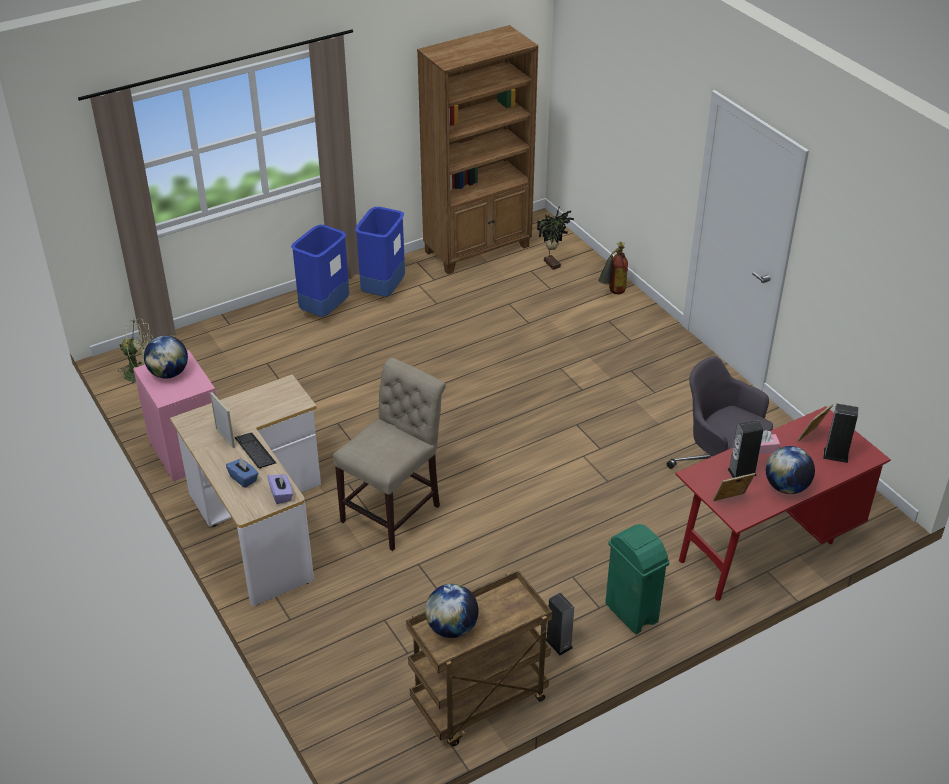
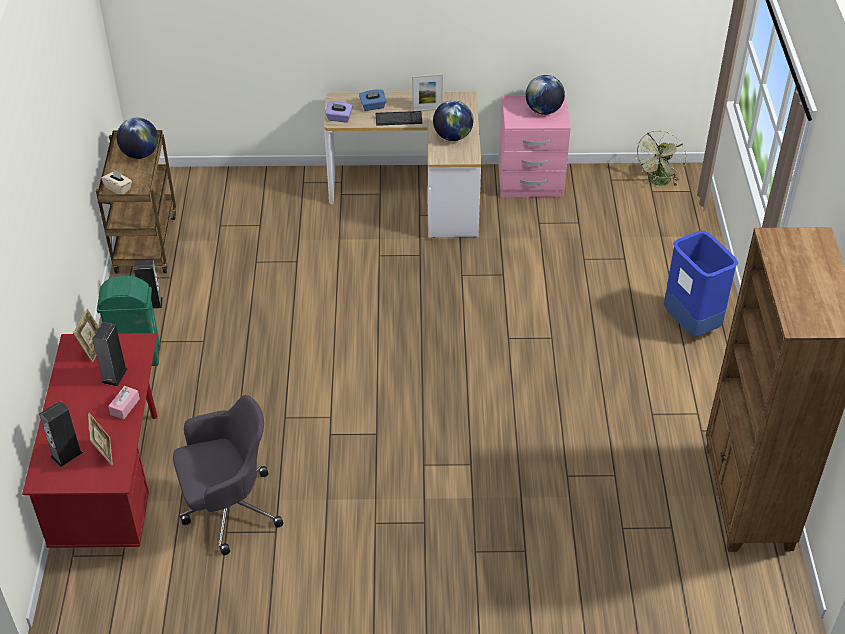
camera: 120 degrees right, 5 degrees up
(383, 290) = (702, 380): blue trash can -> none
(395, 510) = (365, 270): beige chair -> none
(520, 612) = (118, 188): none -> beige tissue box
(553, 263) = (676, 557): potted plant -> none
(612, 293) = (577, 585): fire extinguisher -> none
(786, 487) = (70, 394): globe -> globe (452, 136)

